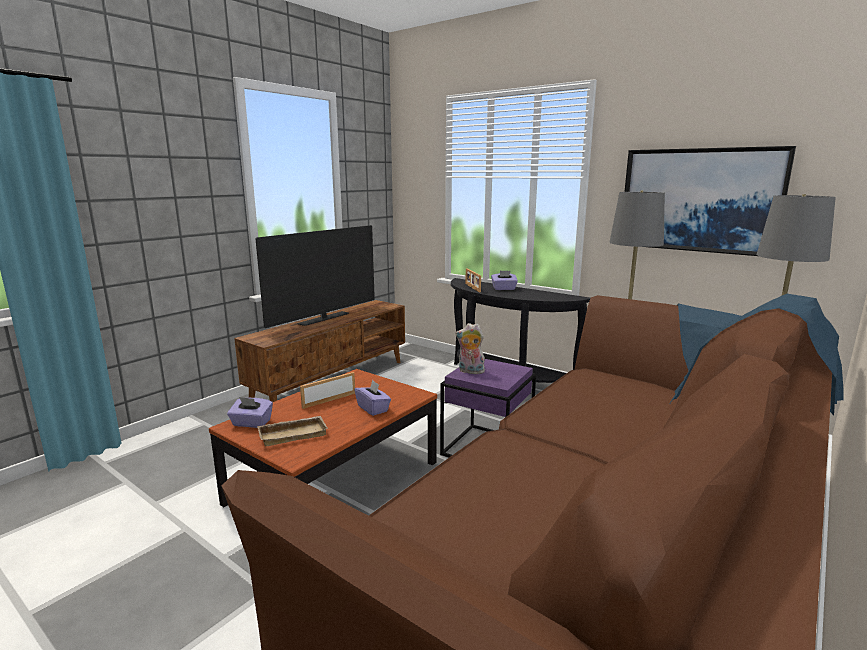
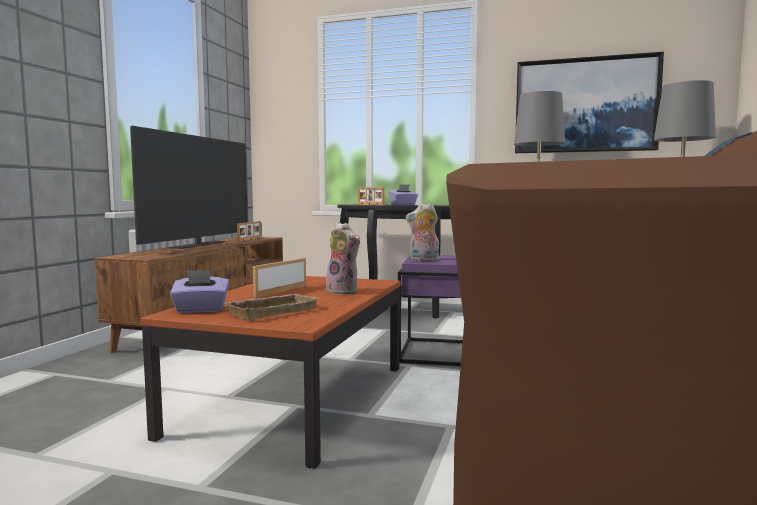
camera: 20 degrees left, 10 degrees down
(373, 309) = (250, 239): none -> picture frame
(373, 408) = (344, 291): purple tissue box -> plush toy

